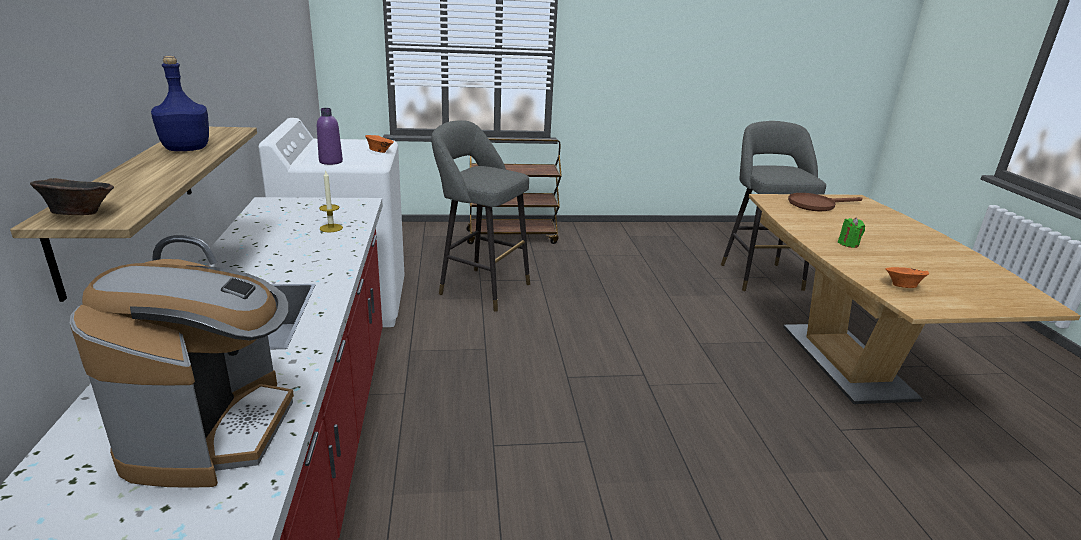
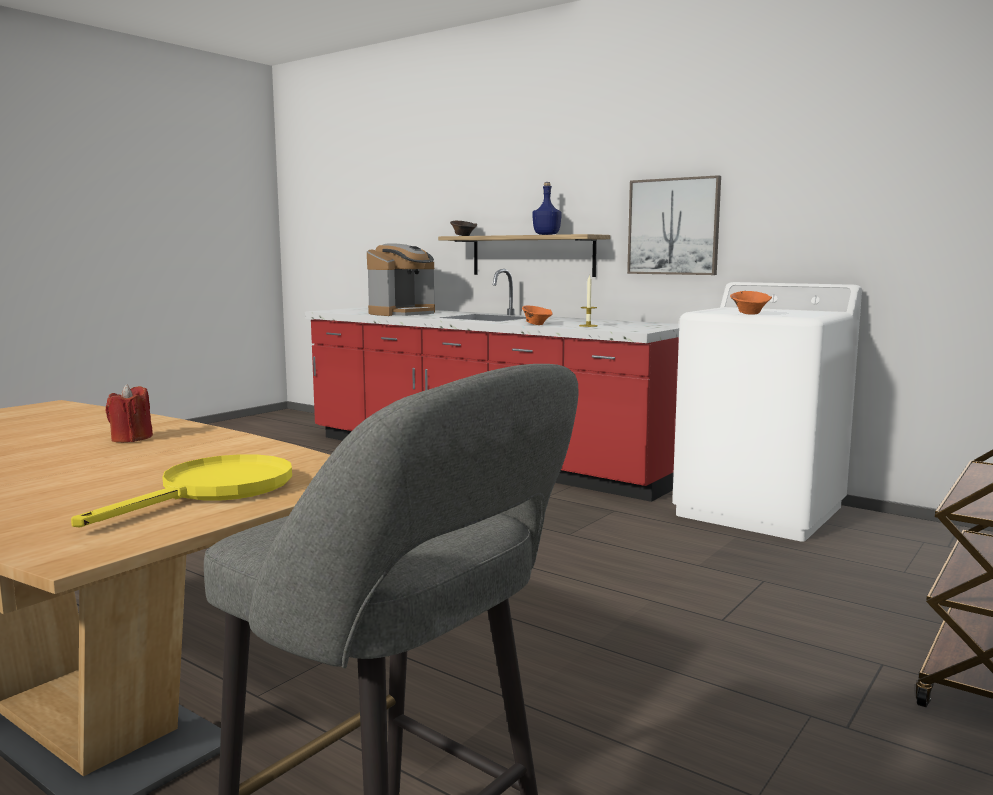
camera: 135 degrees right, 15 degrees down
(213, 430) = (403, 313): coffee machine -> coffee machine turned 90 degrees counterclockwise
(218, 97) = (673, 226): none -> picture
(331, 162) = (723, 309): purple bottle -> none
(480, 288) = (735, 573): grey stool -> none
(816, 205) = (214, 491): brown frying pan -> yellow frying pan
(848, 244) = (131, 438): green candle -> red candle
(901, 286) = (58, 415): orange bowl -> orange bowl (537, 324)

